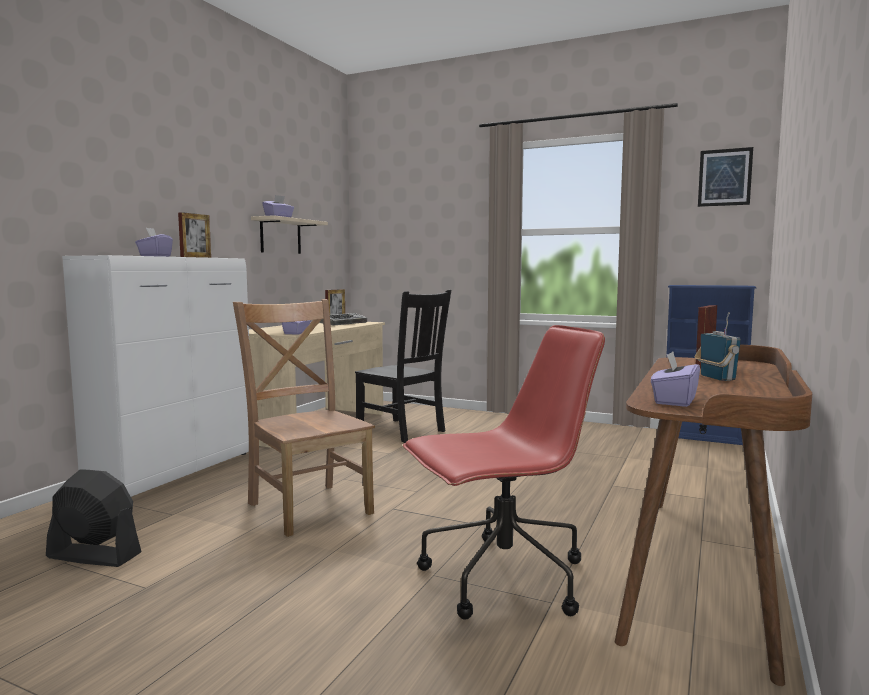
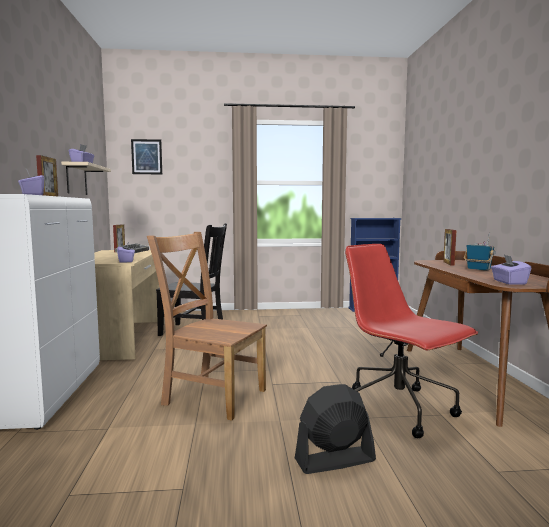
camera: 30 degrees left, 0 degrees up
(93, 555) = (89, 480): black fan -> black fan (334, 460)
(502, 579) = (400, 409): red office chair -> red office chair turned 75 degrees counterclockwise
(724, 177) = (378, 153): picture -> picture (146, 157)

